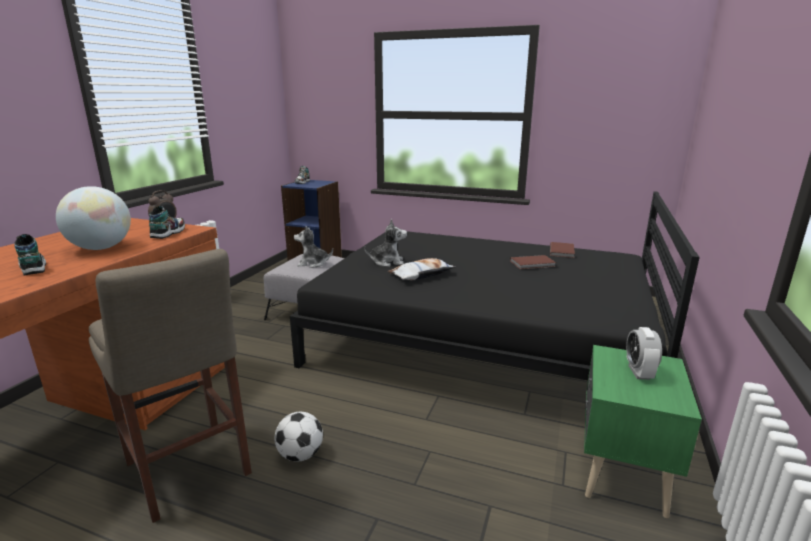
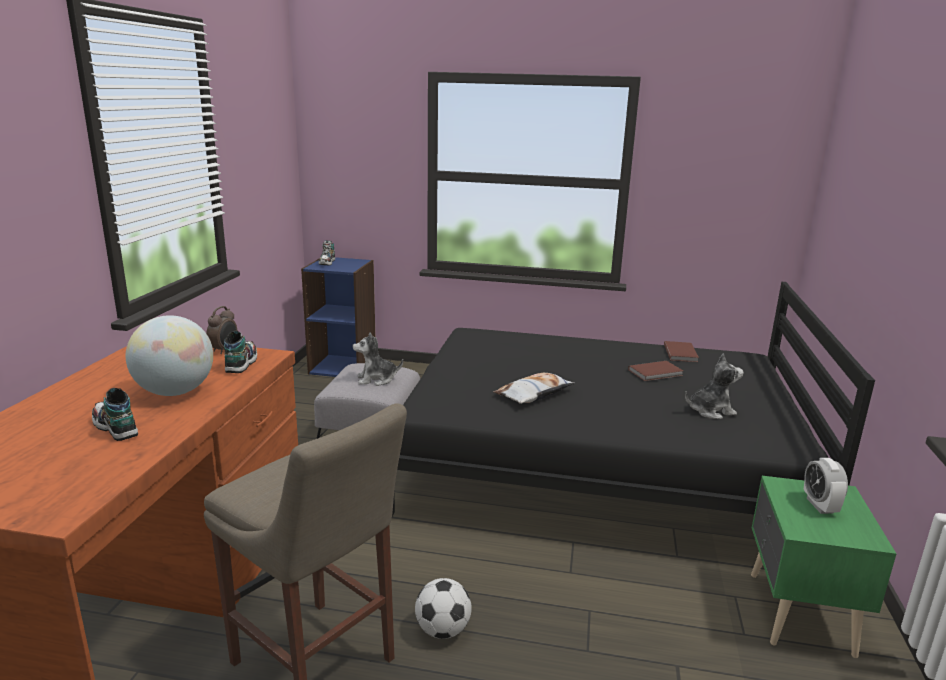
camera: 10 degrees left, 0 degrees up
(387, 262) = (483, 377): plush toy -> plush toy (710, 411)

